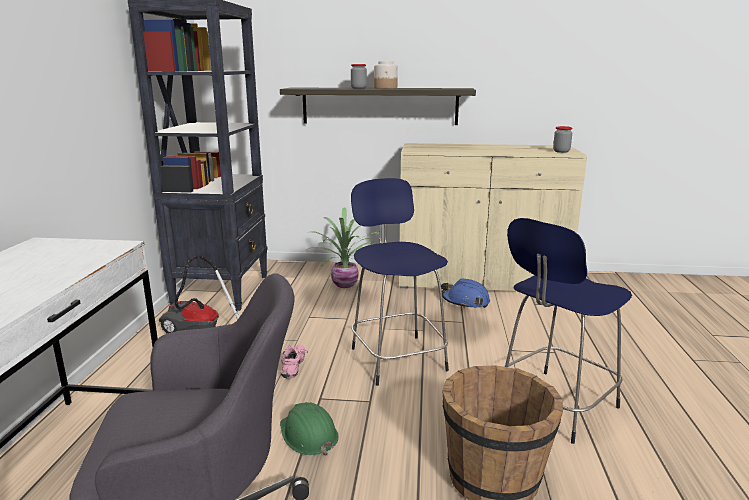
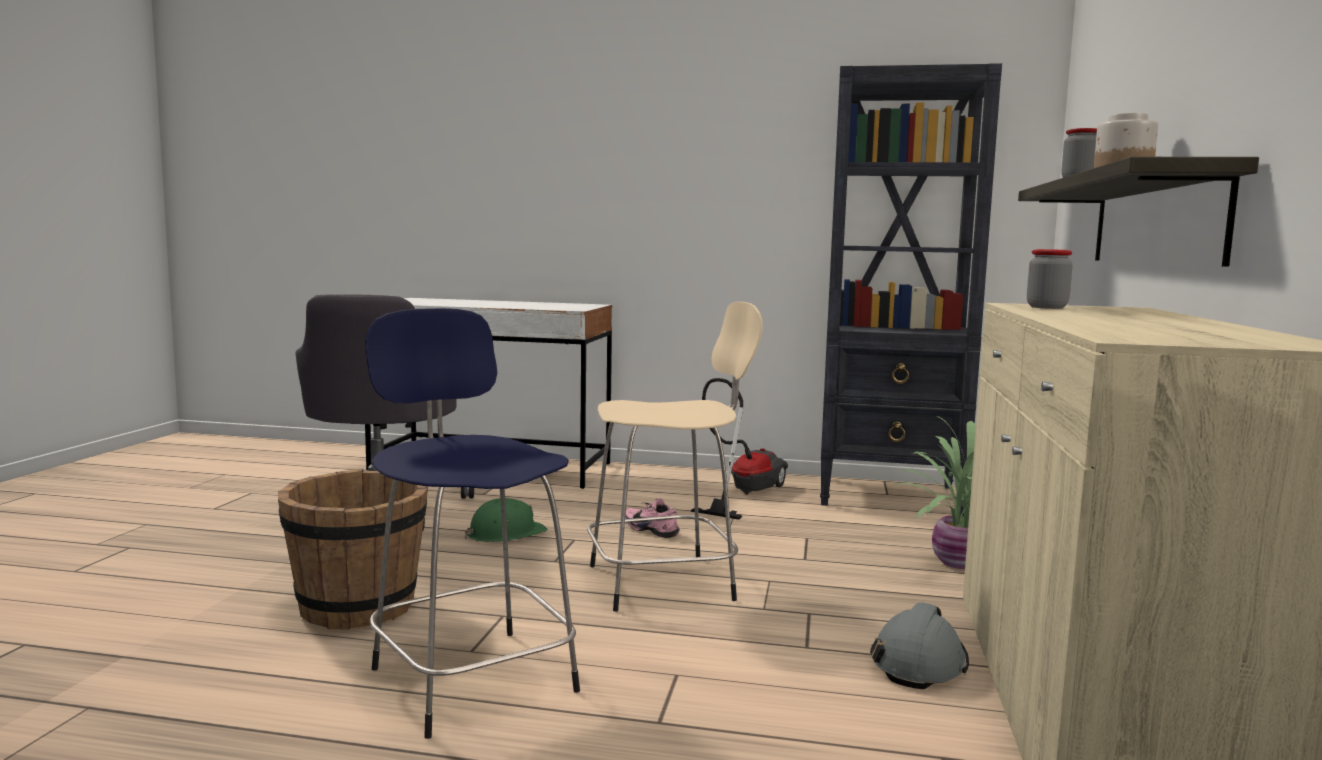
camera: 95 degrees right, 10 degrees down
(295, 367) = (653, 530): pink shoe -> pink shoe turned 150 degrees counterclockwise
(397, 357) = (666, 582): blue stool -> beige stool
(465, 302) = (919, 663): blue hard hat -> grey hard hat
(561, 151) = (1154, 337): jar -> jar (1046, 307)

